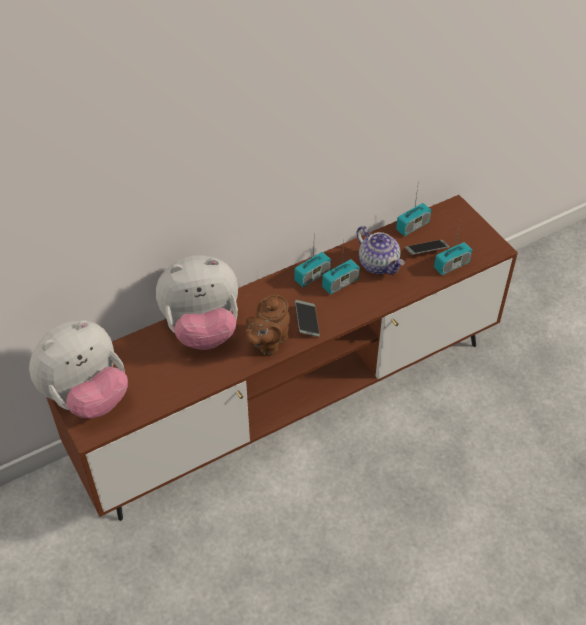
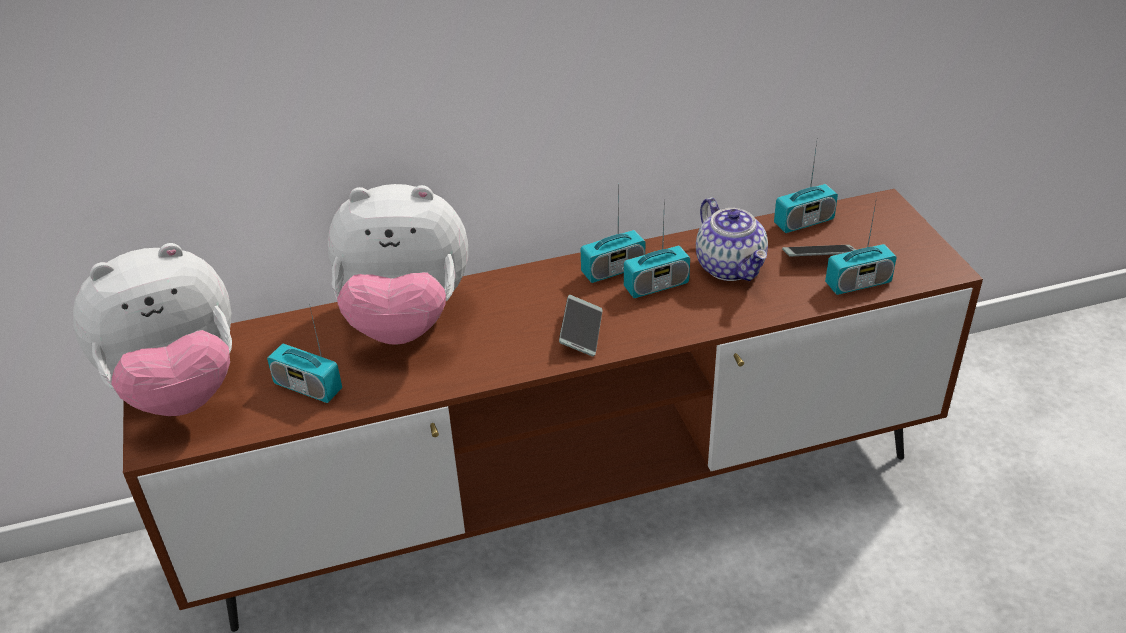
camera: 15 degrees right, 10 degrees down
(163, 382) = (308, 387): none -> radio
(268, 342) = (504, 354): brown teapot -> none

